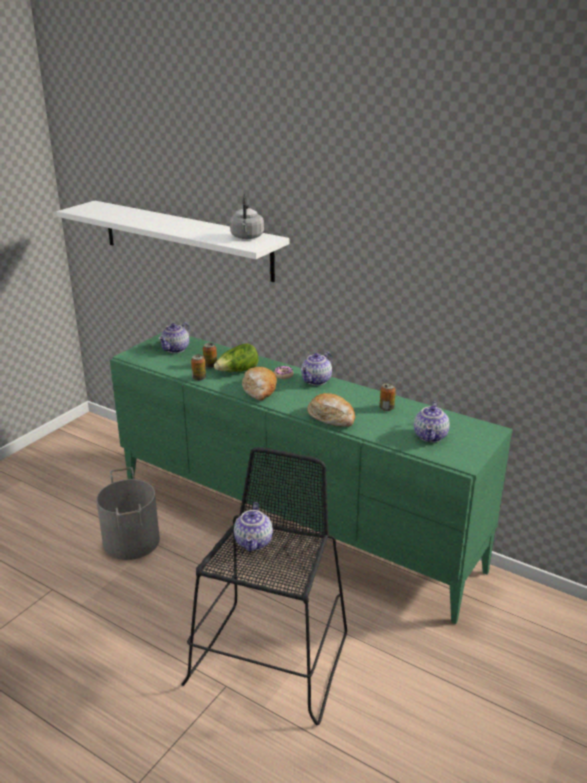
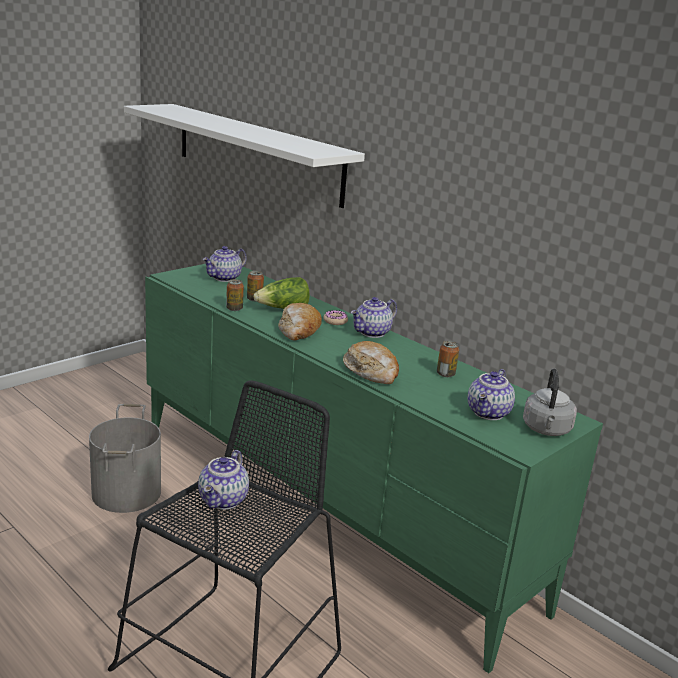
camera: 10 degrees right, 5 degrees down
(247, 237) = (314, 147): grey kettle -> grey kettle (546, 430)

